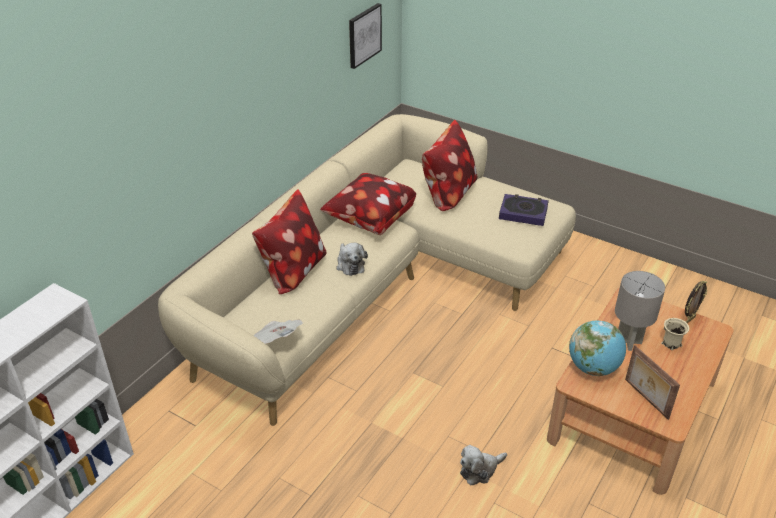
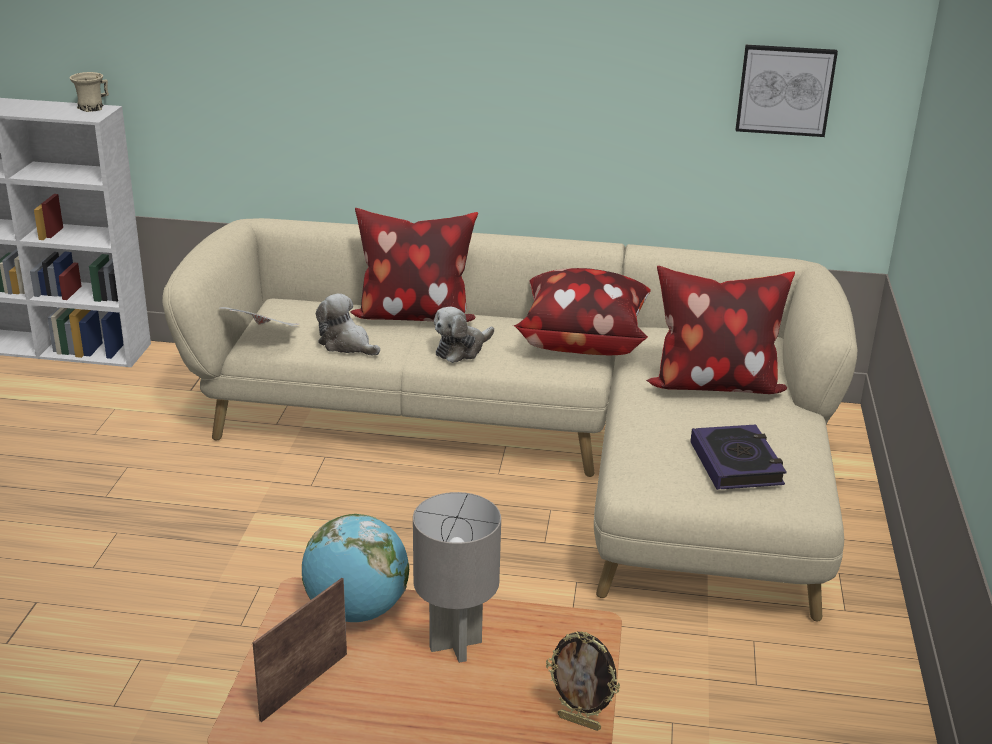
camera: 65 degrees right, 10 degrees down
(480, 470) = (202, 631): plush toy -> plush toy (347, 344)
(671, 343) = (485, 702): beige mug -> beige mug (90, 108)

